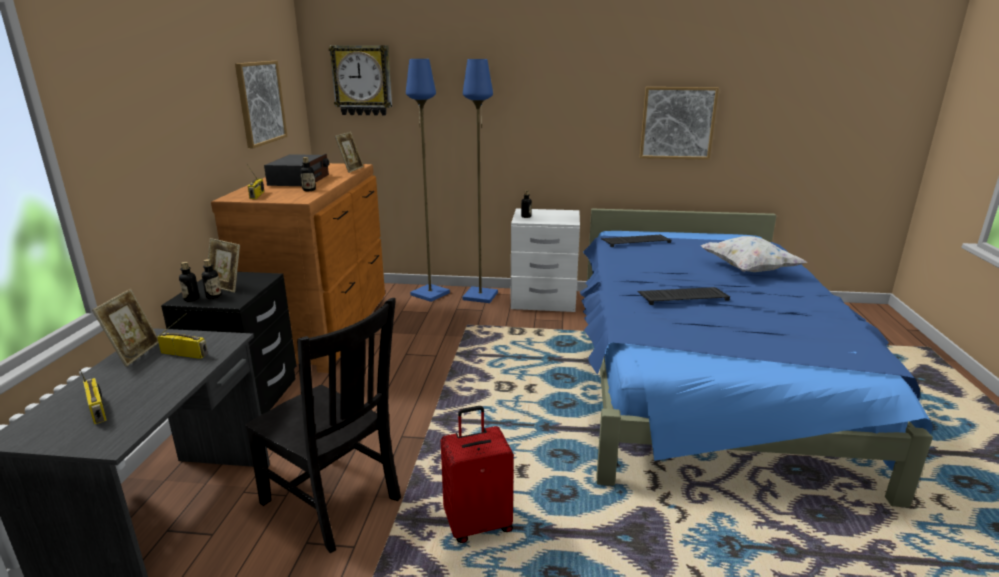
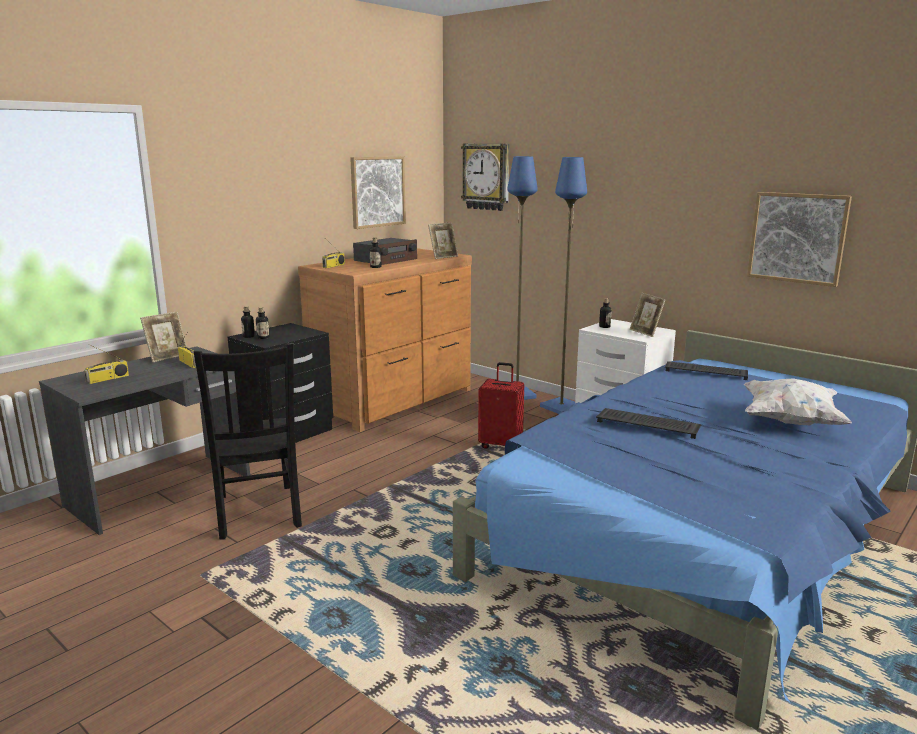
camera: 35 degrees right, 5 degrees down
(98, 410) = (107, 379): radio -> radio turned 45 degrees clockwise
(226, 286) = (280, 333): picture frame -> picture frame (645, 332)
(478, 523) = (329, 562): red suitcase -> red suitcase (501, 445)

